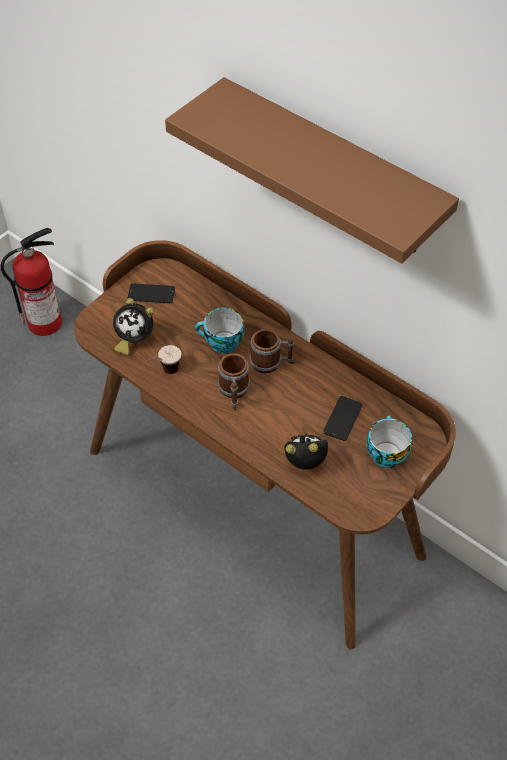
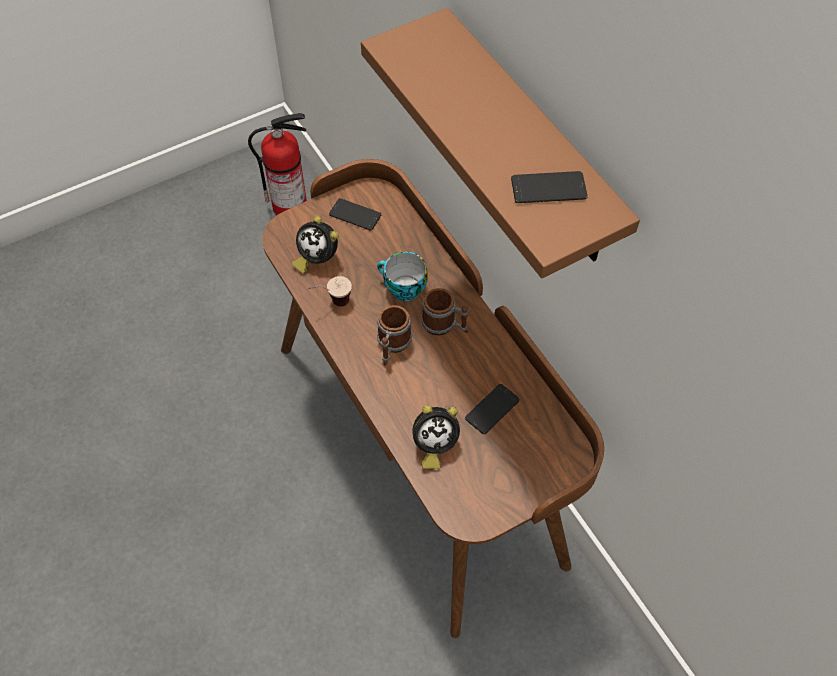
camera: 20 degrees right, 5 degrees up
(306, 463) = (433, 445): alarm clock -> alarm clock turned 150 degrees clockwise
(377, 193) = (548, 188): none -> phone
(385, 453) = (520, 461): cup -> none

